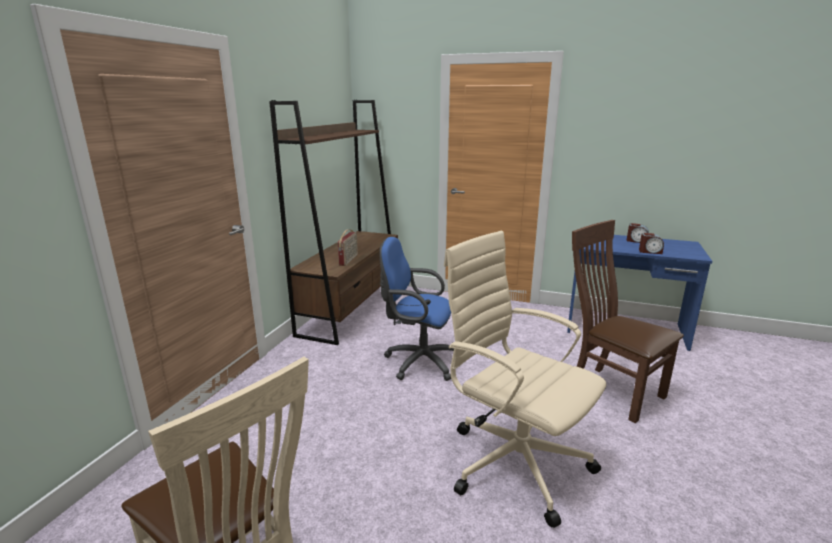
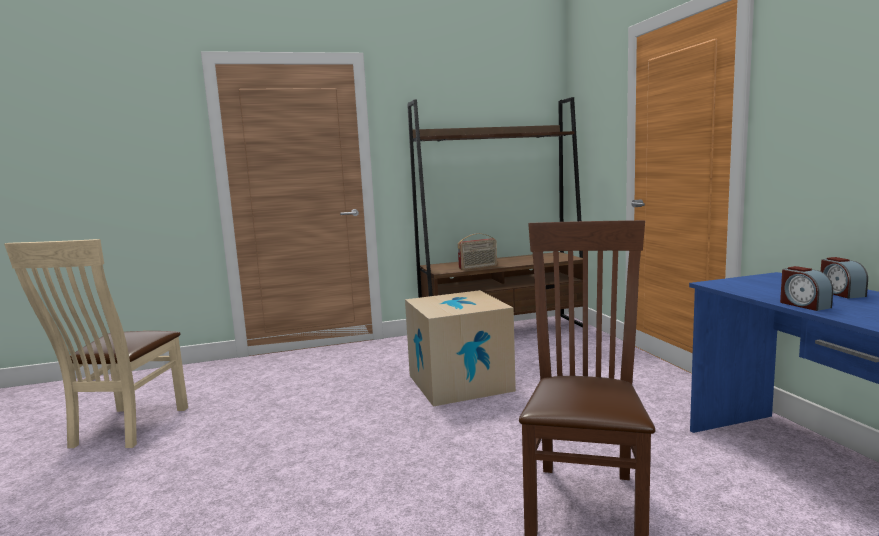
camera: 55 degrees right, 10 degrees down
(418, 361) = (460, 383): blue office chair -> cardboard box
(514, 461) = (348, 476): beige office chair -> none

